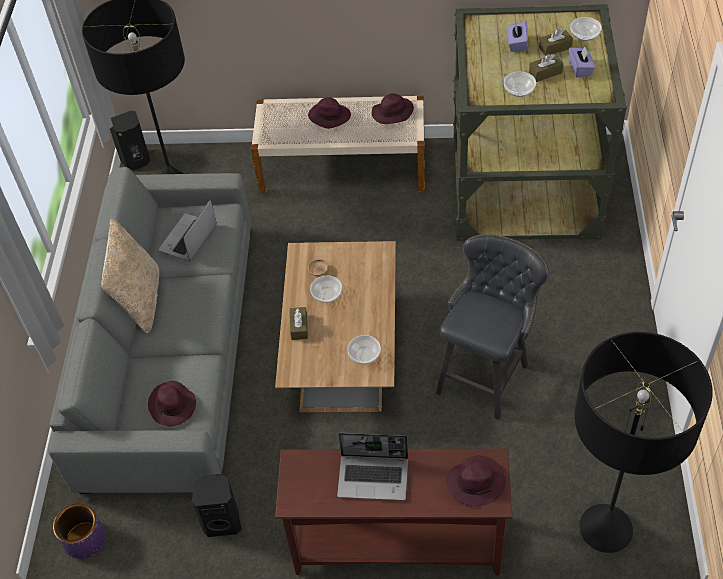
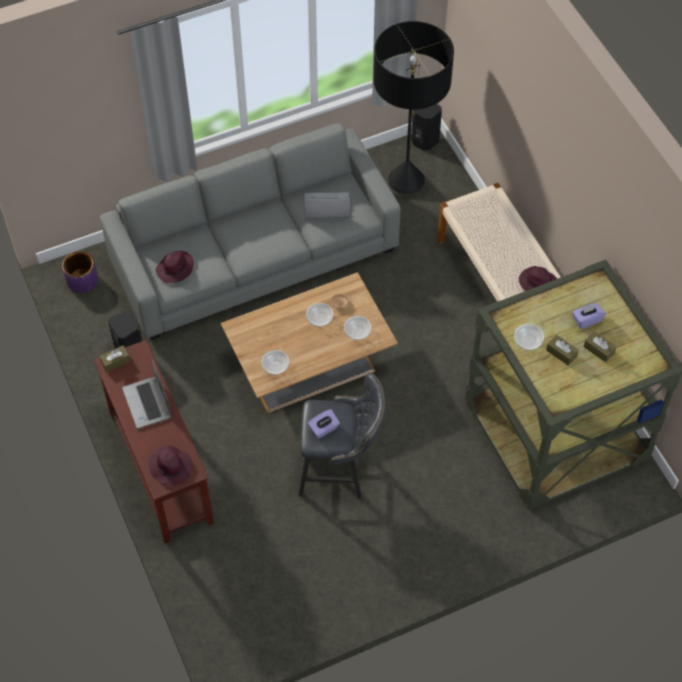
camera: 60 degrees right, 5 degrees up
(141, 301) = (256, 207): beige pillow -> none
(299, 327) = (280, 314): brown tissue box -> brown tissue box (115, 361)
(329, 117) = (507, 240): purple hat -> none
(580, 69) = (581, 377): purple tissue box -> purple tissue box (324, 429)
(584, 35) = (629, 367): bowl -> bowl (358, 332)
(605, 531) = (232, 603): black floor lamp -> none

